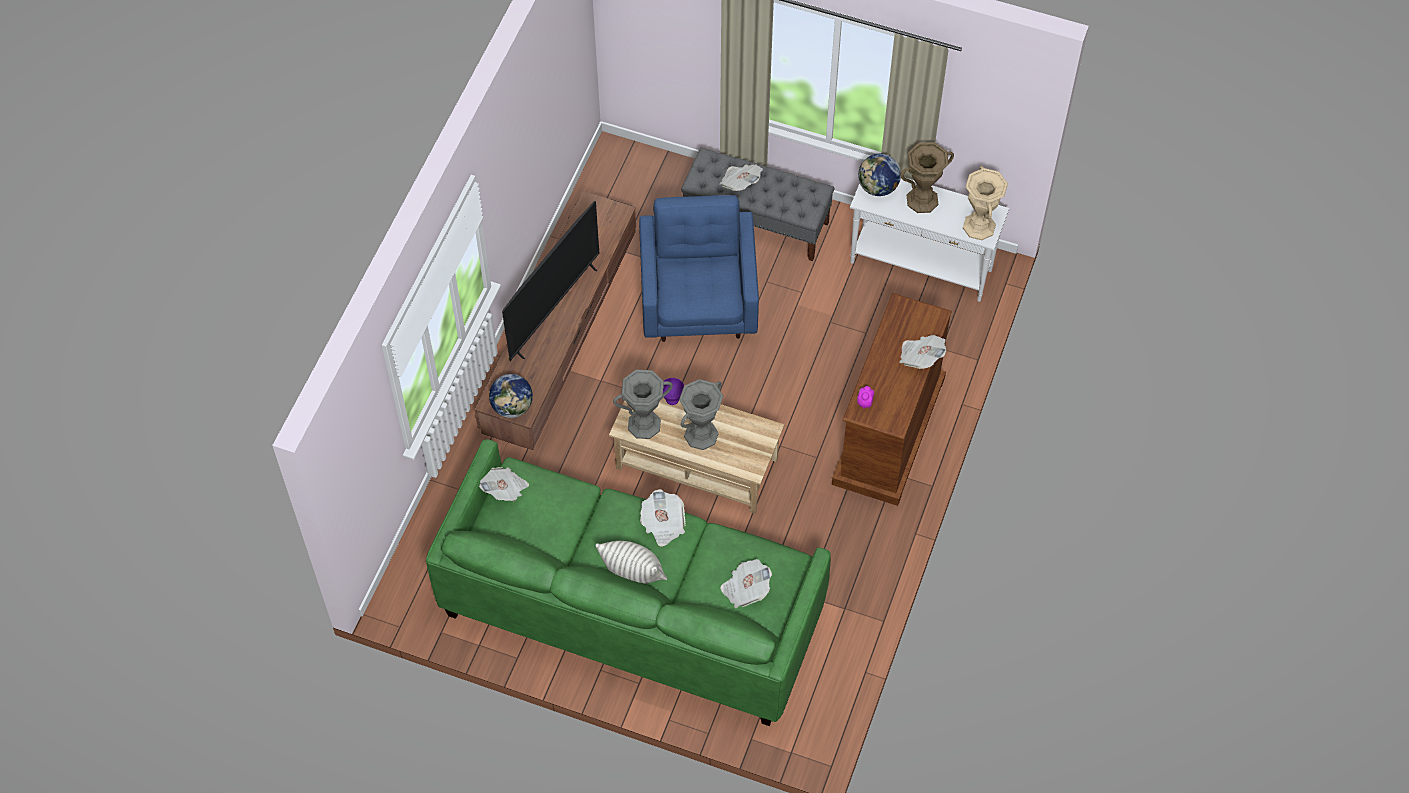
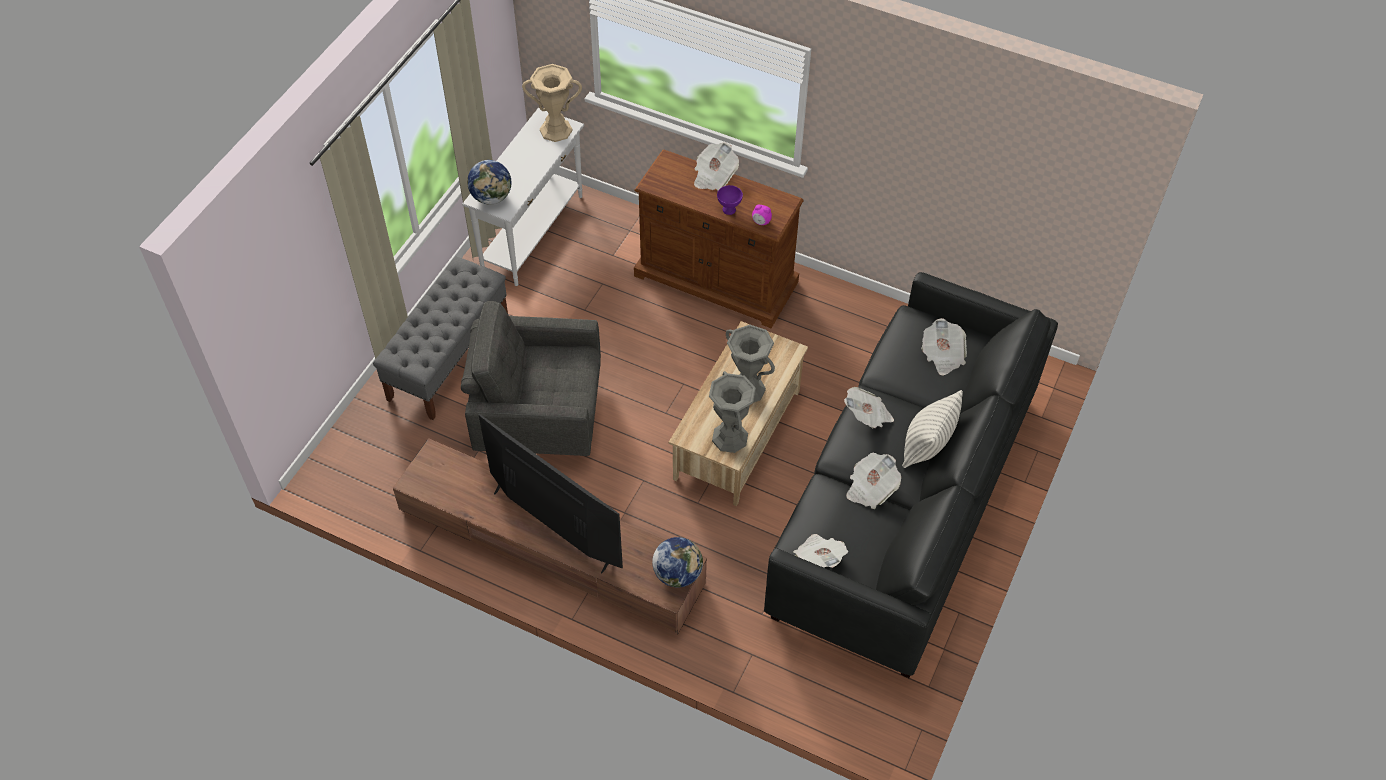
camera: 85 degrees left, 5 degrees down
(632, 608) = (902, 503): green sofa -> black sofa
(672, 400) = (701, 410): purple bowl -> purple bowl (729, 209)
(699, 301) = (538, 415): blue armchair -> grey armchair
(740, 183) = (433, 329): newspaper -> newspaper (870, 488)
(922, 200) = (515, 166): brown vase -> none

